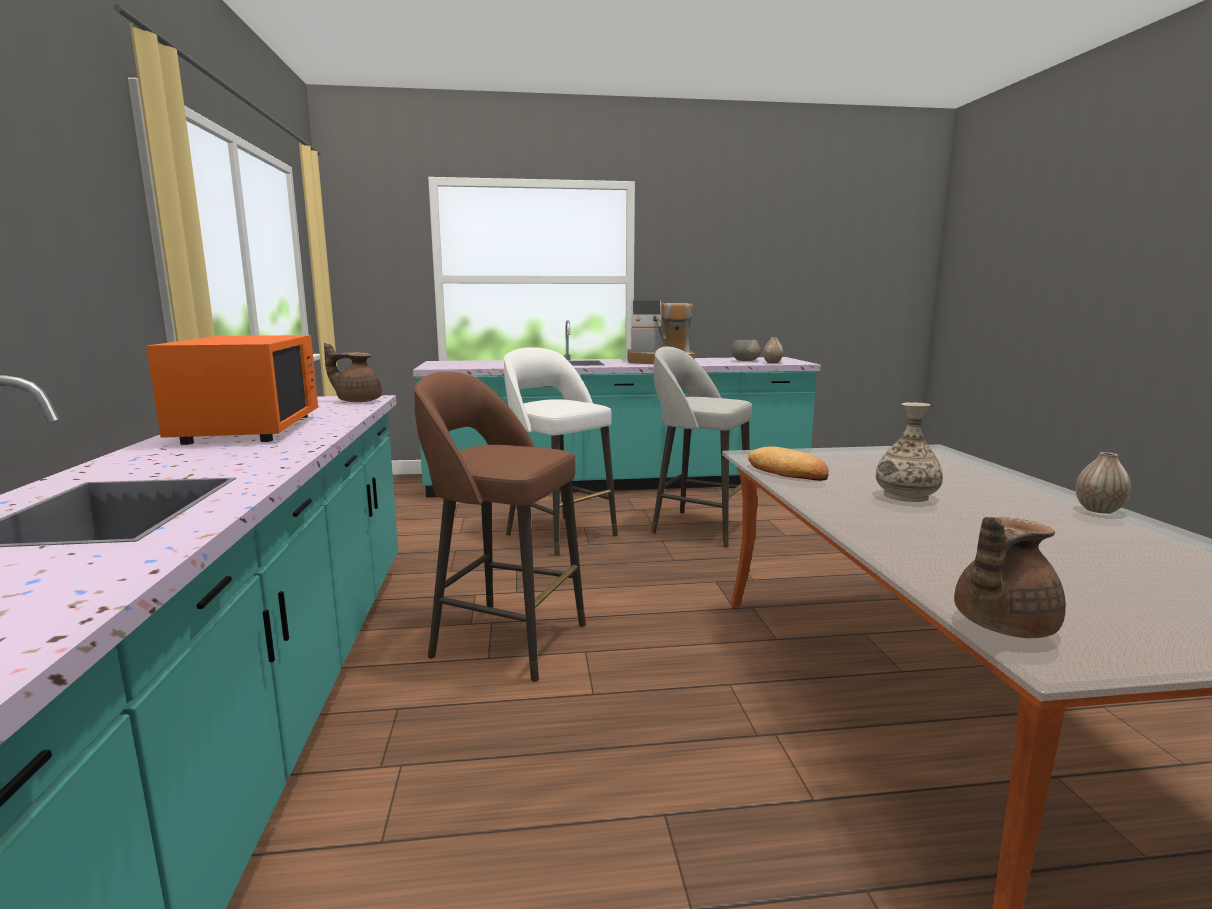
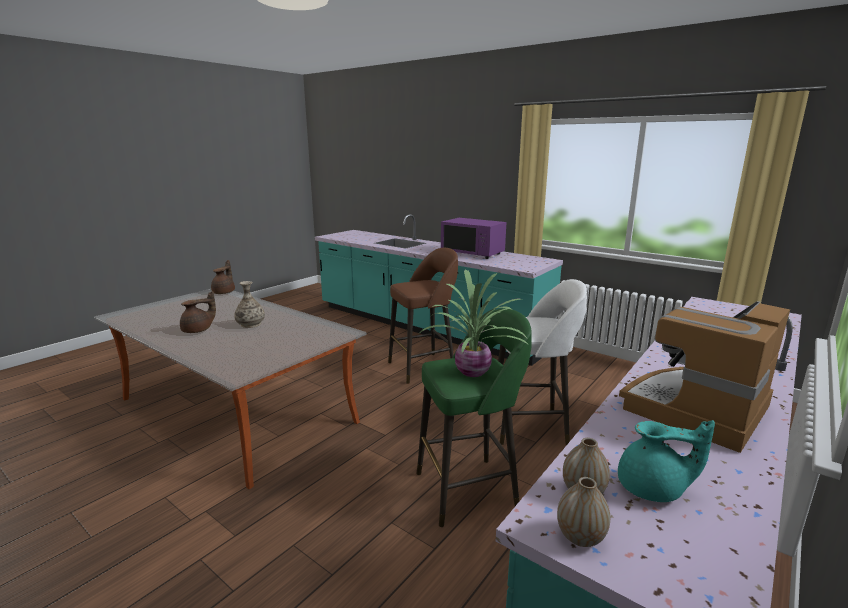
camera: 135 degrees right, 5 degrees up
(249, 429) = (473, 253): orange microwave -> purple microwave
(357, 401) = (519, 267): brown teapot -> brown teapot (198, 330)
(699, 527) = (469, 490): grey stool -> green stool
(707, 398) = (474, 371): none -> potted plant
(745, 361) = (653, 489): grey bowl -> turquoise teapot
(786, 471) = (313, 324): bread -> none
(1098, 510) = (163, 338): vase -> vase (580, 537)

